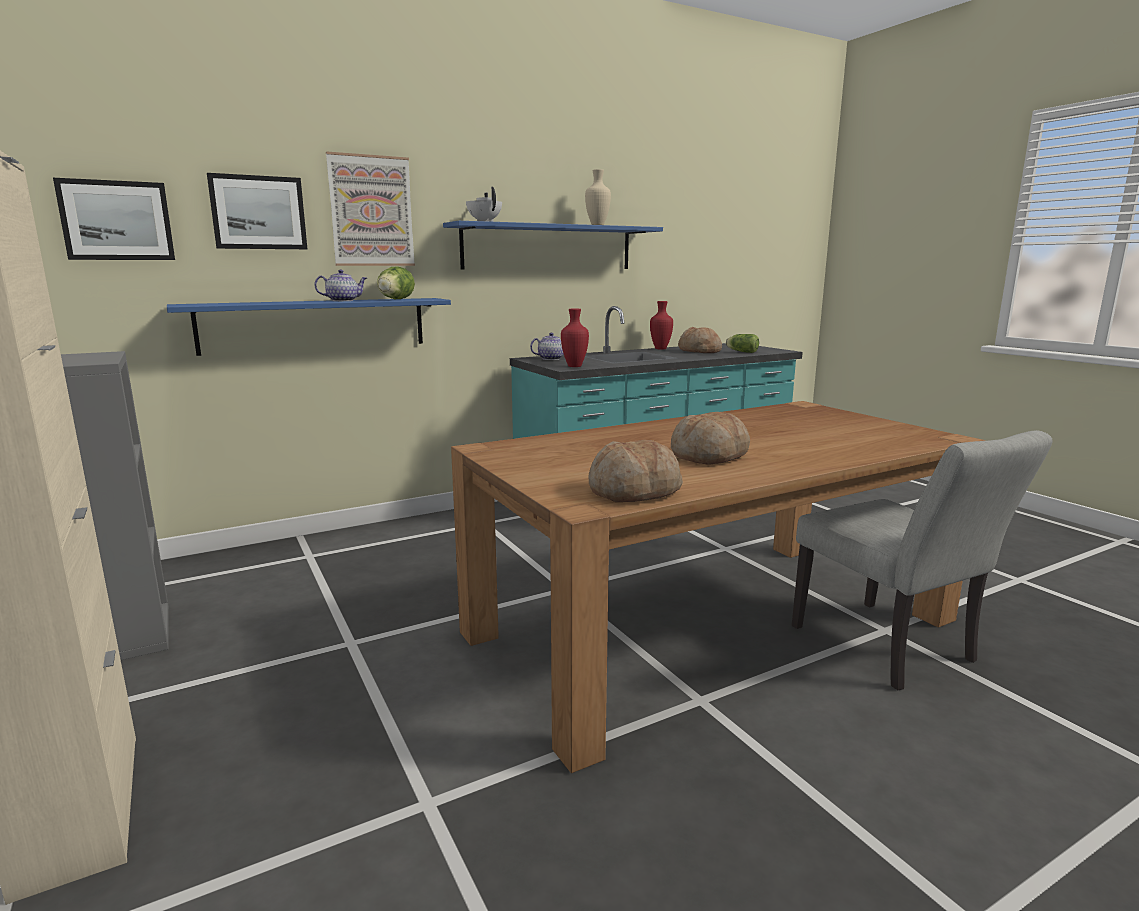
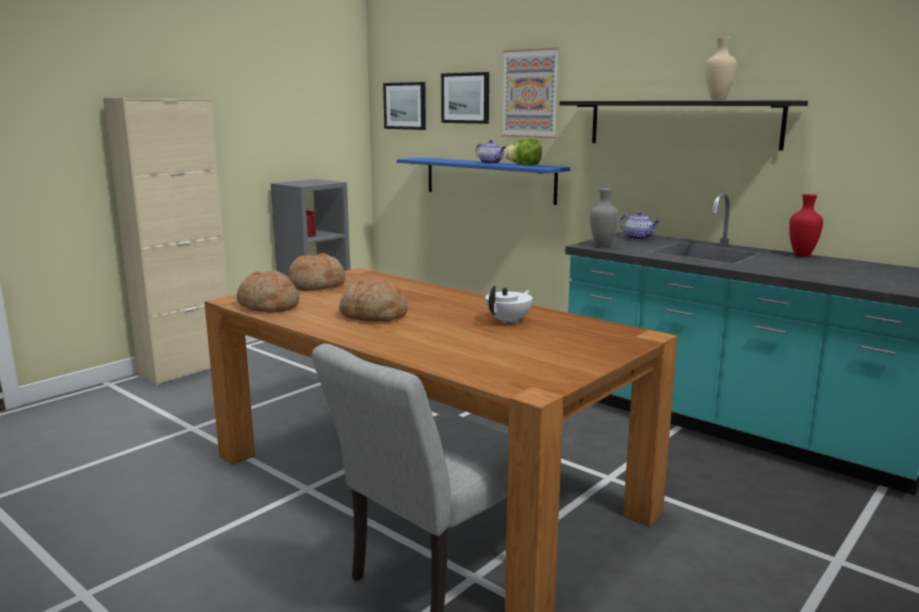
camera: 70 degrees right, 0 degrees up
(484, 222) = (595, 100): white teapot -> white teapot (509, 321)
(549, 247) = (681, 123): blue shelf -> black shelf
(575, 366) = (602, 246): red vase -> grey vase
(699, 351) = (818, 267): bread -> bread (317, 285)
(741, 352) = (860, 279): lettuce -> none

